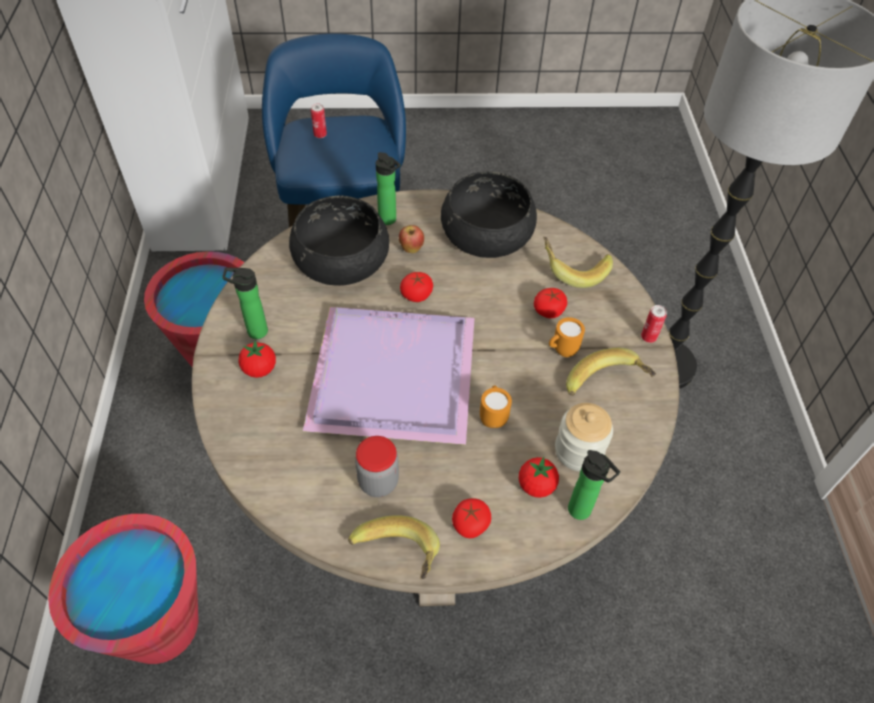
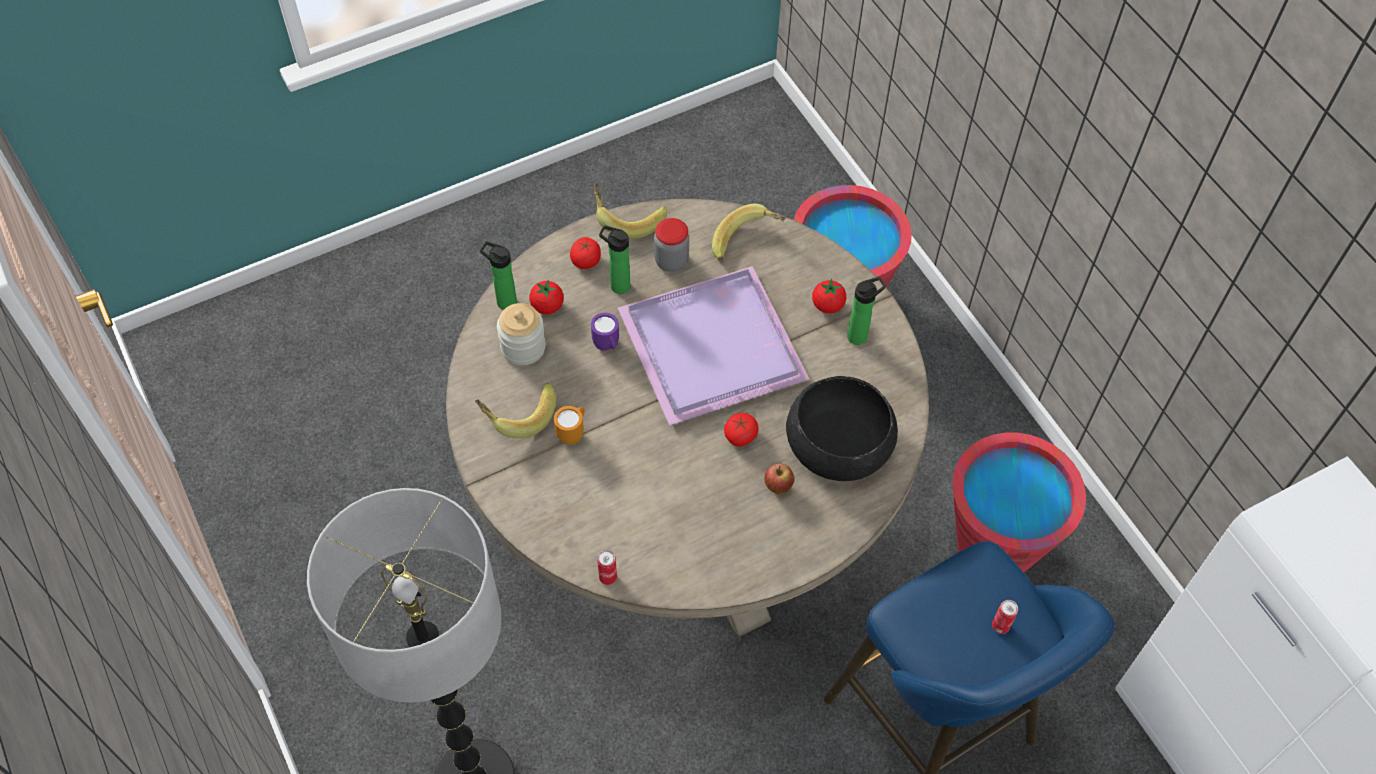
camera: 155 degrees right, 5 degrees up
(389, 220) = (824, 514): bottle -> bottle (617, 285)
(487, 233) = (711, 544): black bowl -> none
(493, 416) = (607, 346): orange mug -> purple mug
(549, 310) = (602, 473): tomato -> none
(573, 269) = (597, 536): banana -> banana (747, 243)
(648, 337) = (493, 485): can -> can (608, 577)

